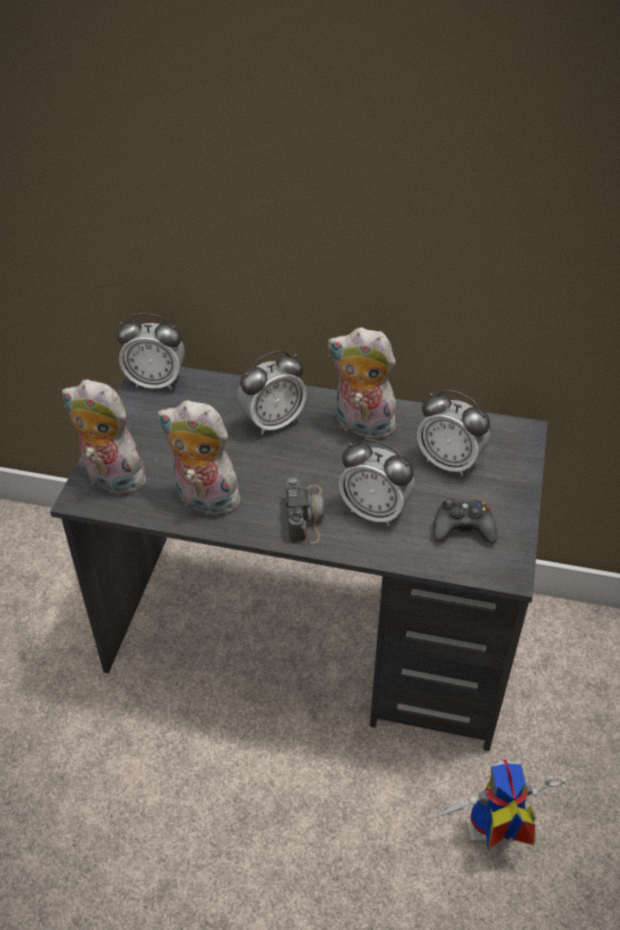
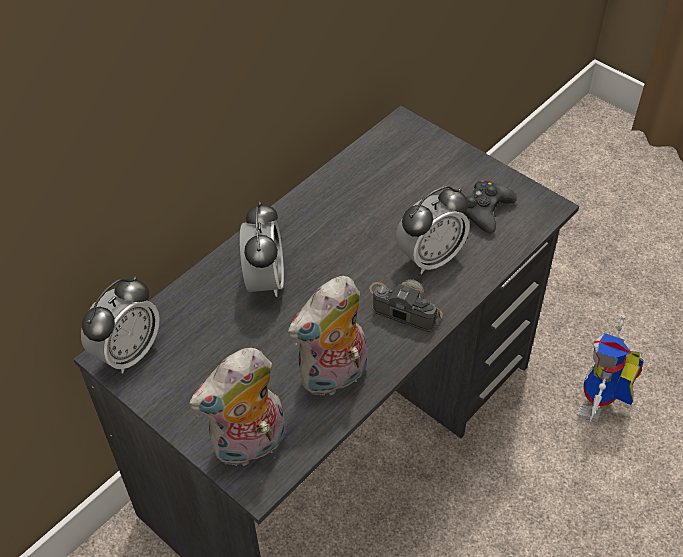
camera: 60 degrees left, 5 degrees up
(361, 426) = (319, 221): plush toy -> none
(449, 462) = (405, 184): alarm clock -> none

